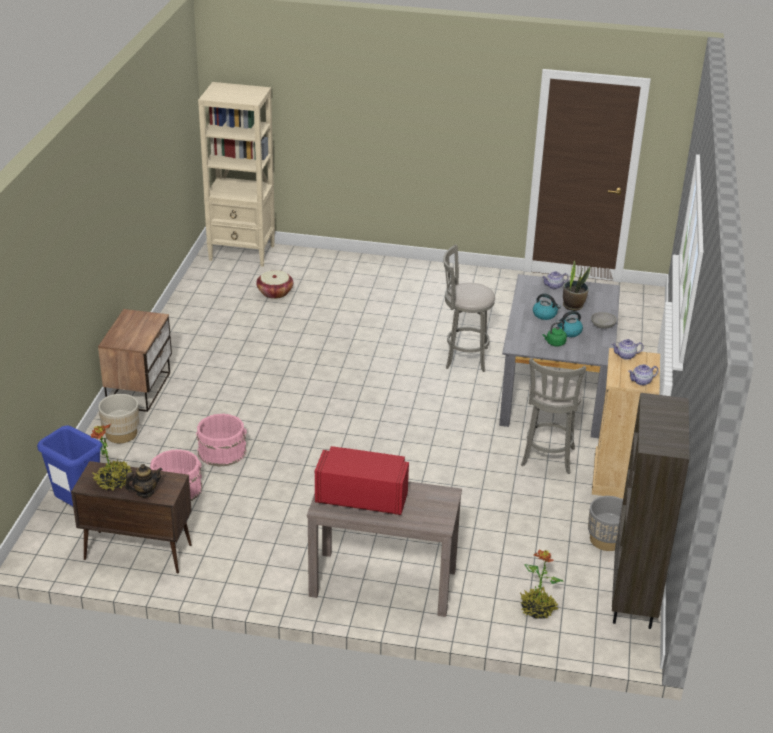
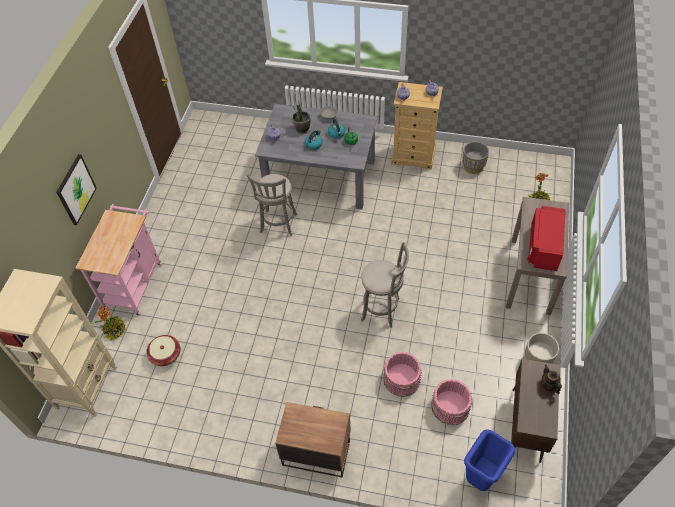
camera: 85 degrees left, 20 degrees up
(113, 481) = (539, 409): potted plant -> potted plant (115, 330)
(121, 434) = (382, 458): beige planter -> beige planter (537, 360)
(372, 268) = (134, 282): none -> pink cart
(391, 124) = (75, 189): none -> picture
(547, 459) = (397, 187): grey stool -> grey stool (382, 310)
(634, 599) = (521, 160): brown bookcase -> none

